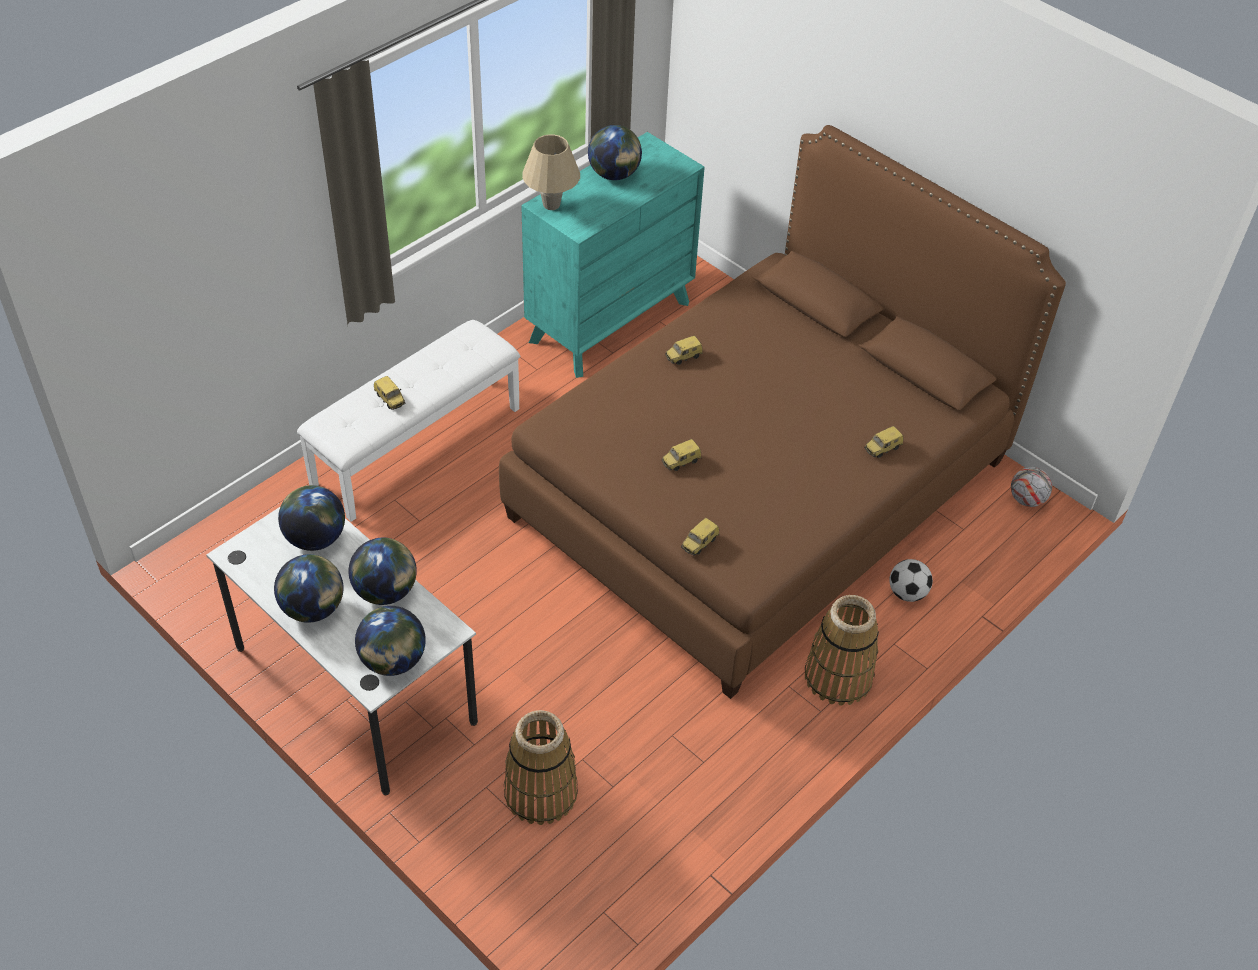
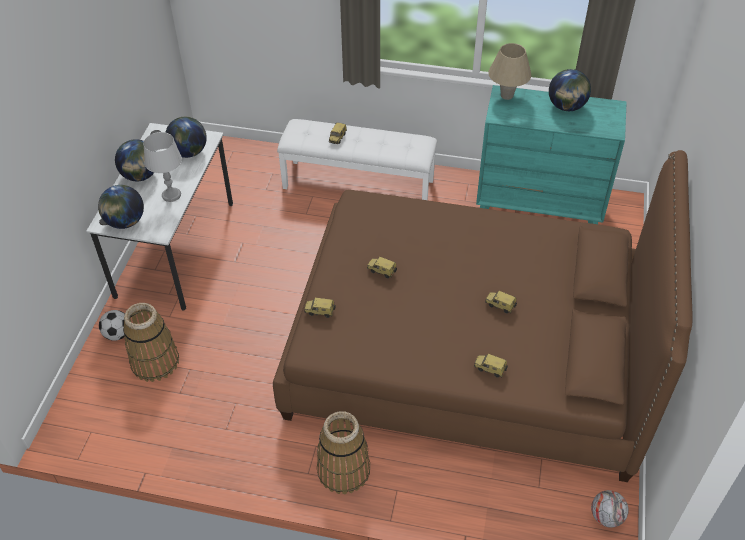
camera: 60 degrees right, 0 degrees up
(386, 591) = (171, 195): globe -> grey table lamp
(684, 358) = (474, 230): toy car -> toy car (500, 306)
(907, 593) = (448, 478): football -> football (118, 334)

